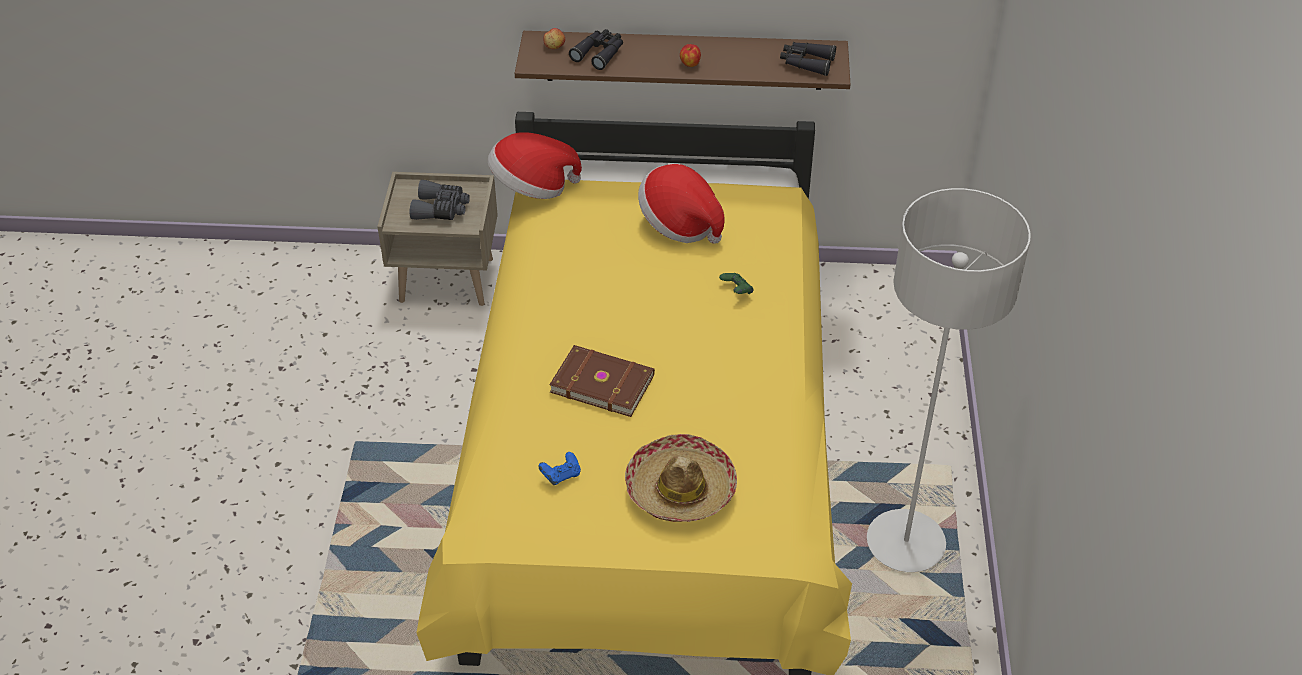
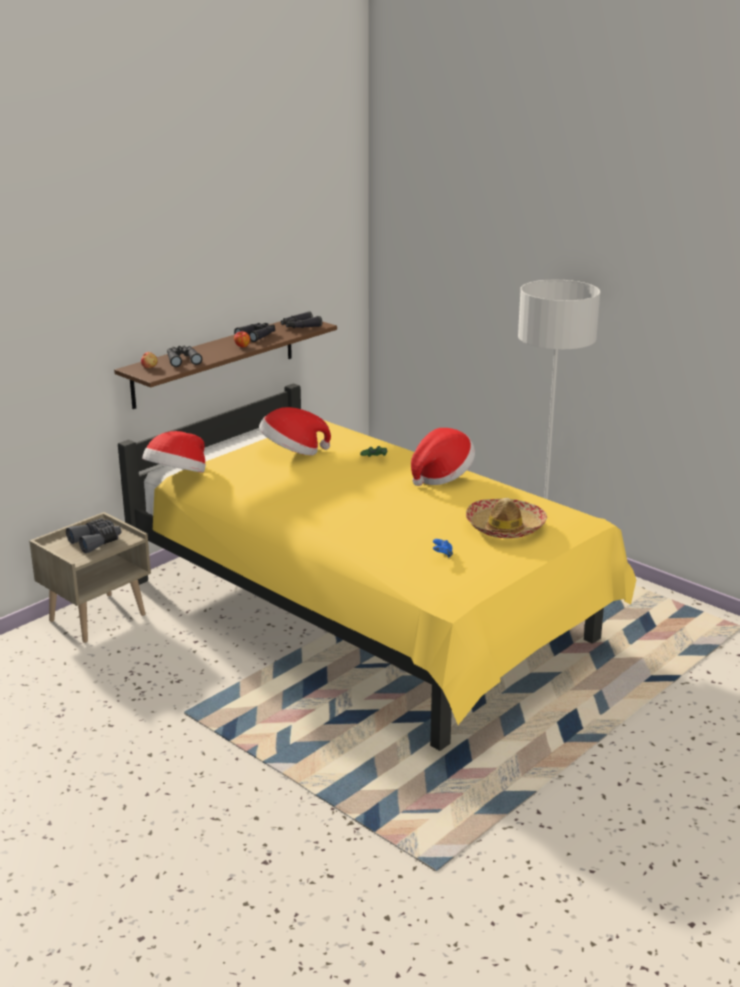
camera: 50 degrees left, 20 degrees down
(602, 382) = (385, 517): brown book -> none
(737, 54) = (257, 336): none -> black binoculars
(754, 366) = (441, 476): none -> hat

